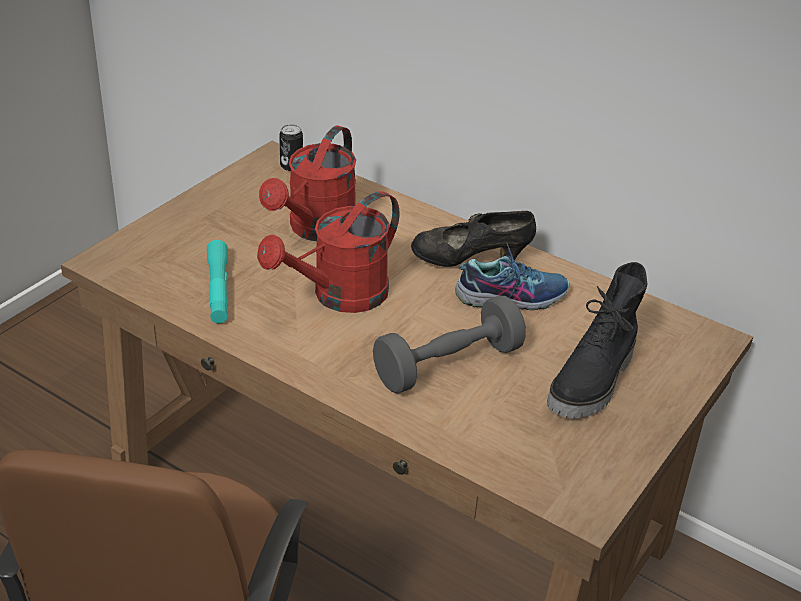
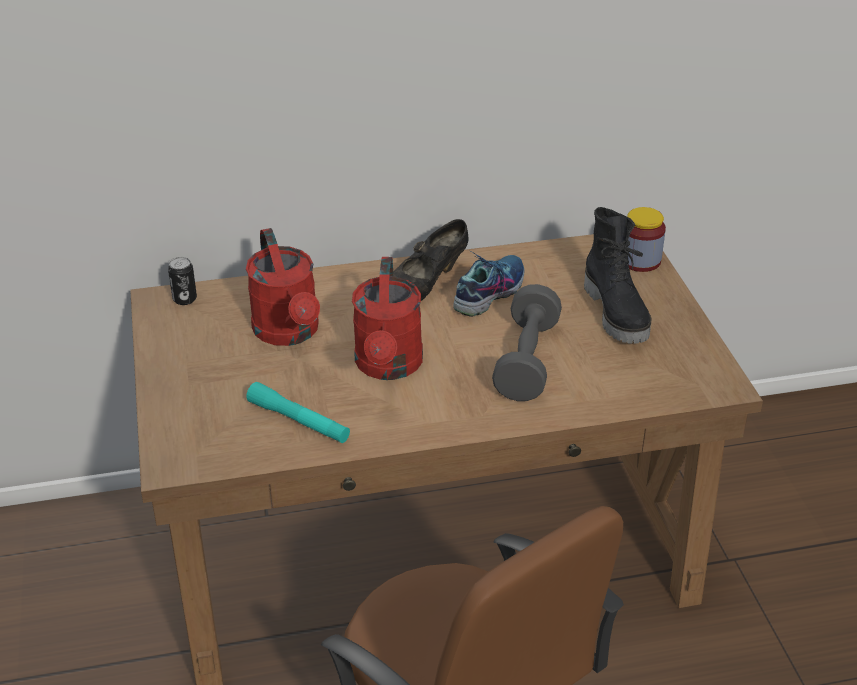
camera: 45 degrees left, 0 degrees up
(693, 357) = (640, 260): none -> jar

